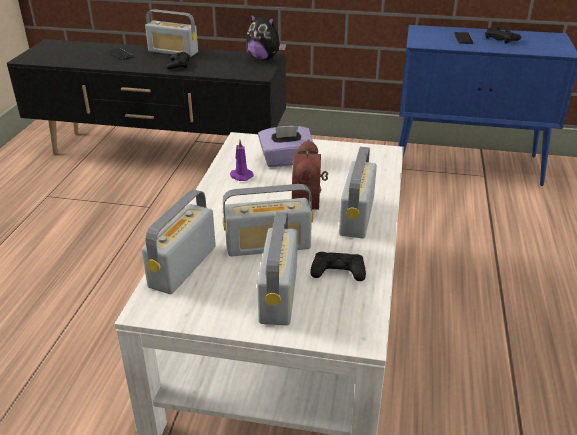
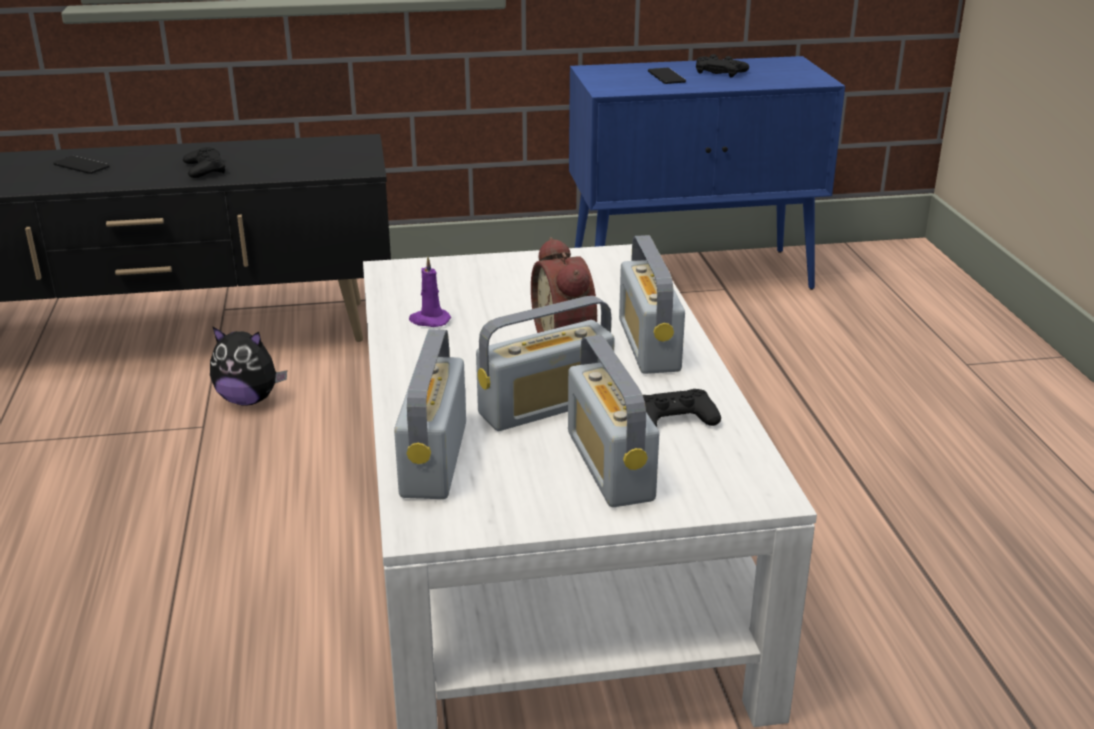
camera: 20 degrees left, 5 degrees down
(173, 52) = (178, 151): radio -> none
(264, 58) = (350, 144): plush toy -> plush toy (249, 400)
(286, 160) = (486, 288): purple tissue box -> none

